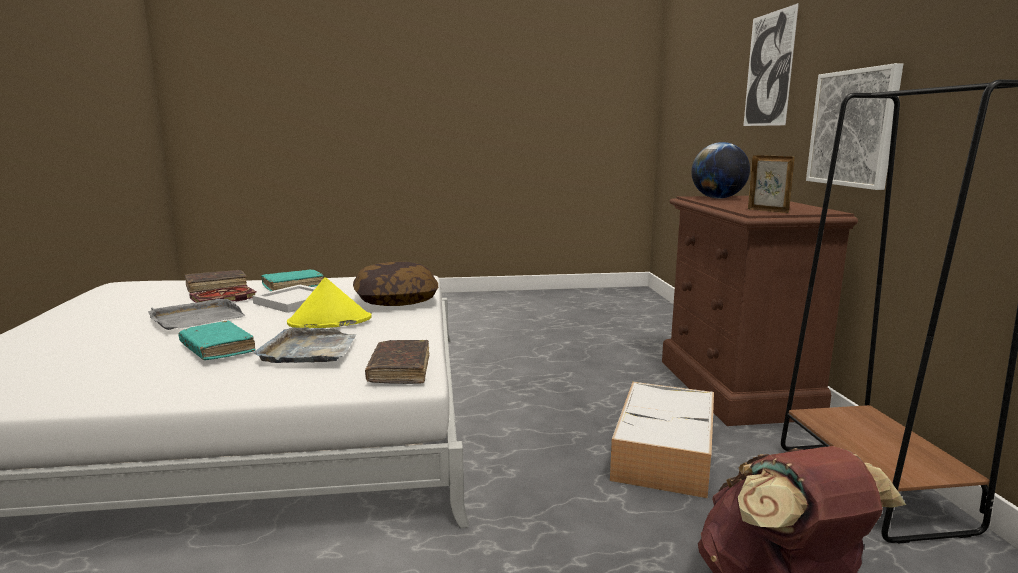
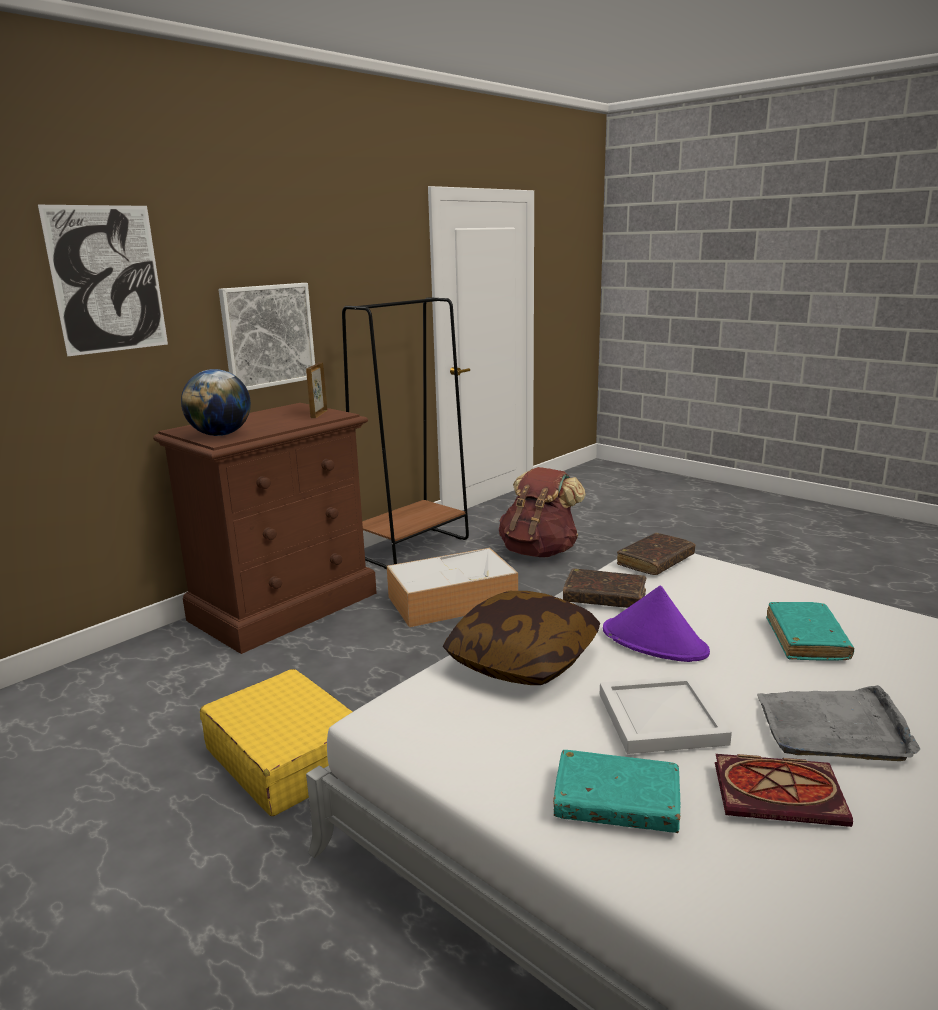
camera: 130 degrees left, 5 degrees up
(216, 287) = (787, 873): brown book -> brown book (604, 597)
(309, 350) = (711, 604): grey tray -> none
(329, 321) = (655, 641): yellow hat -> purple hat
(522, 350) = (286, 757): none -> yellow suitcase

